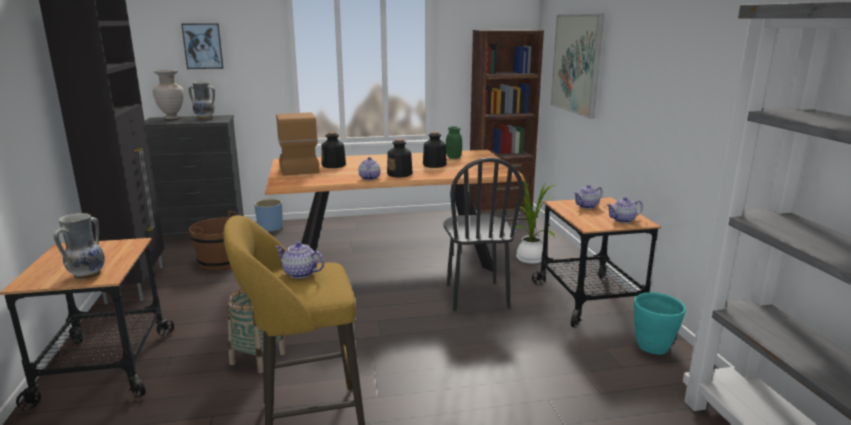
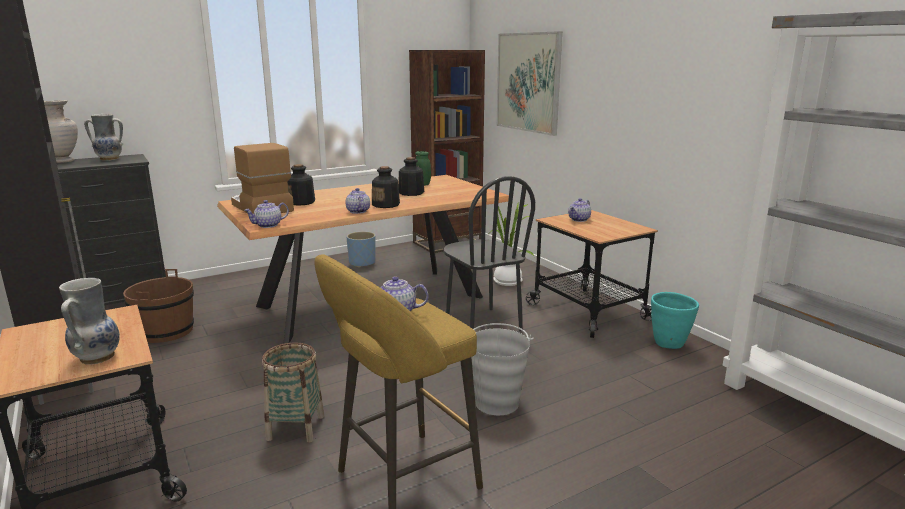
camera: 20 degrees left, 0 degrees up
(203, 46) = (97, 69): picture -> none
(270, 228) = (201, 287): blue planter -> blue planter (362, 263)
(435, 372) = (497, 402): none -> grey bucket
(623, 220) = (622, 228): teapot -> teapot (268, 225)

